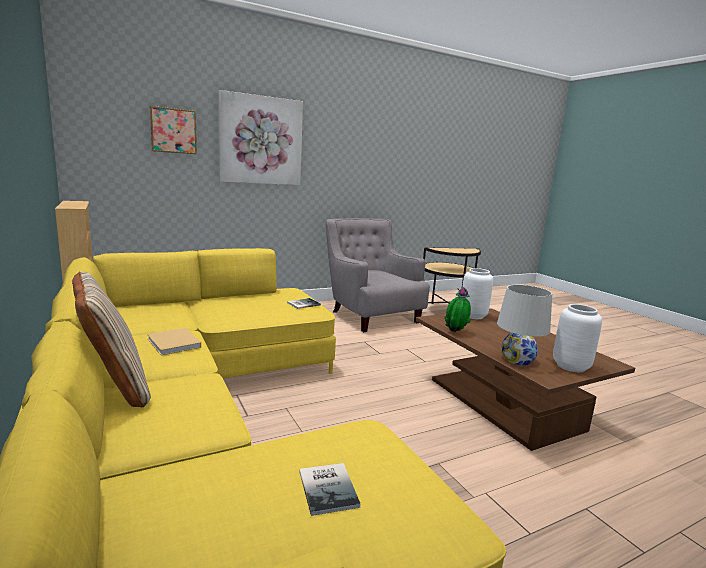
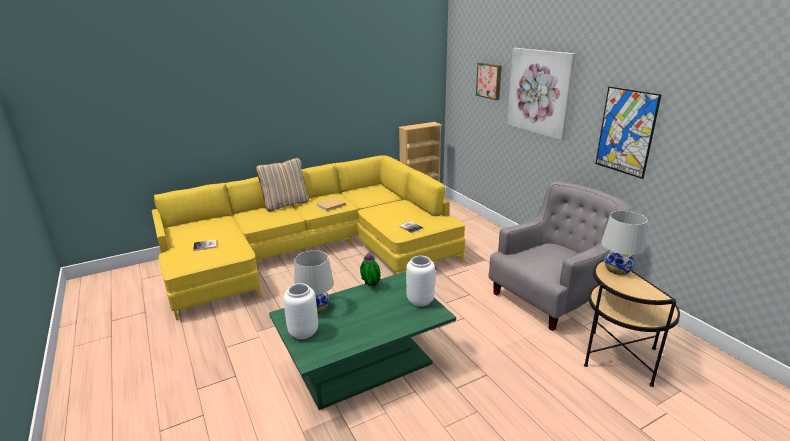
camera: 90 degrees right, 10 degrees up
(355, 167) = (626, 132): none -> picture
(444, 249) = (617, 269): none -> white table lamp
(503, 403) = (364, 364): brown coffee table -> green coffee table

